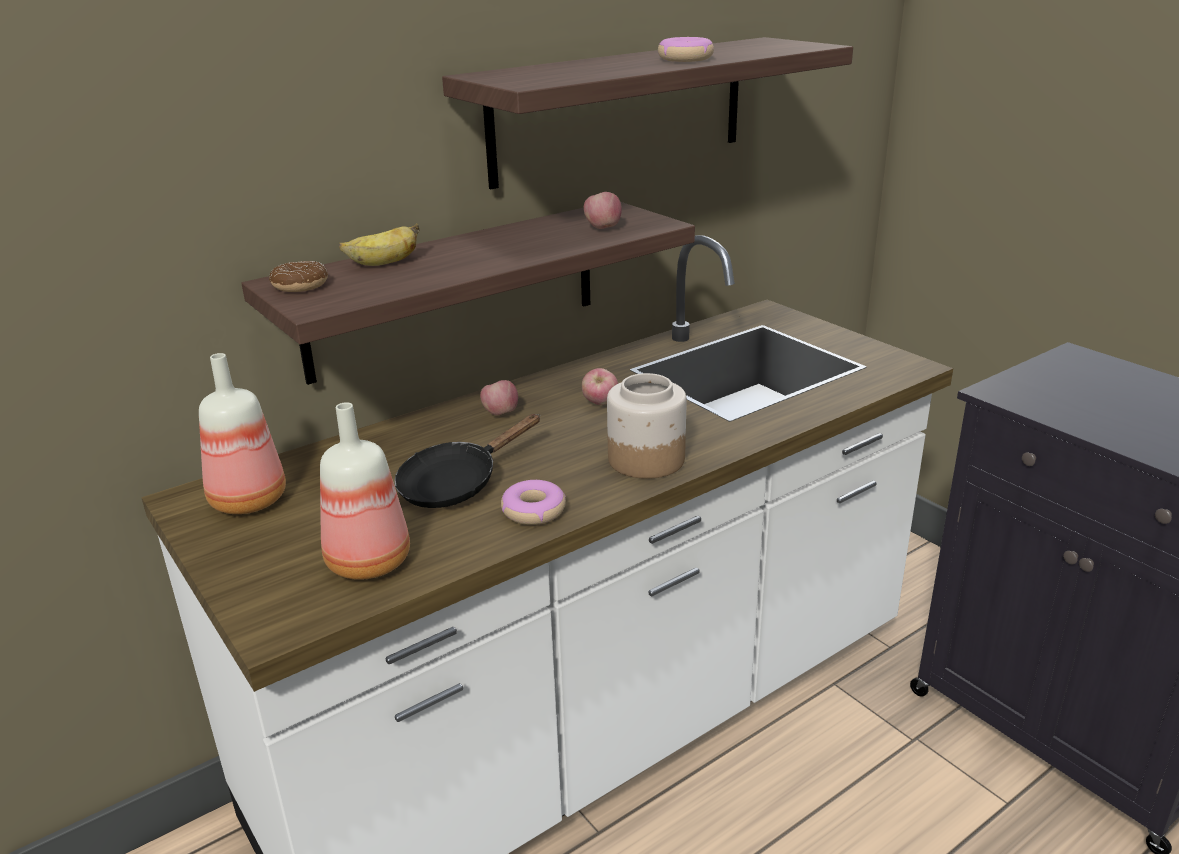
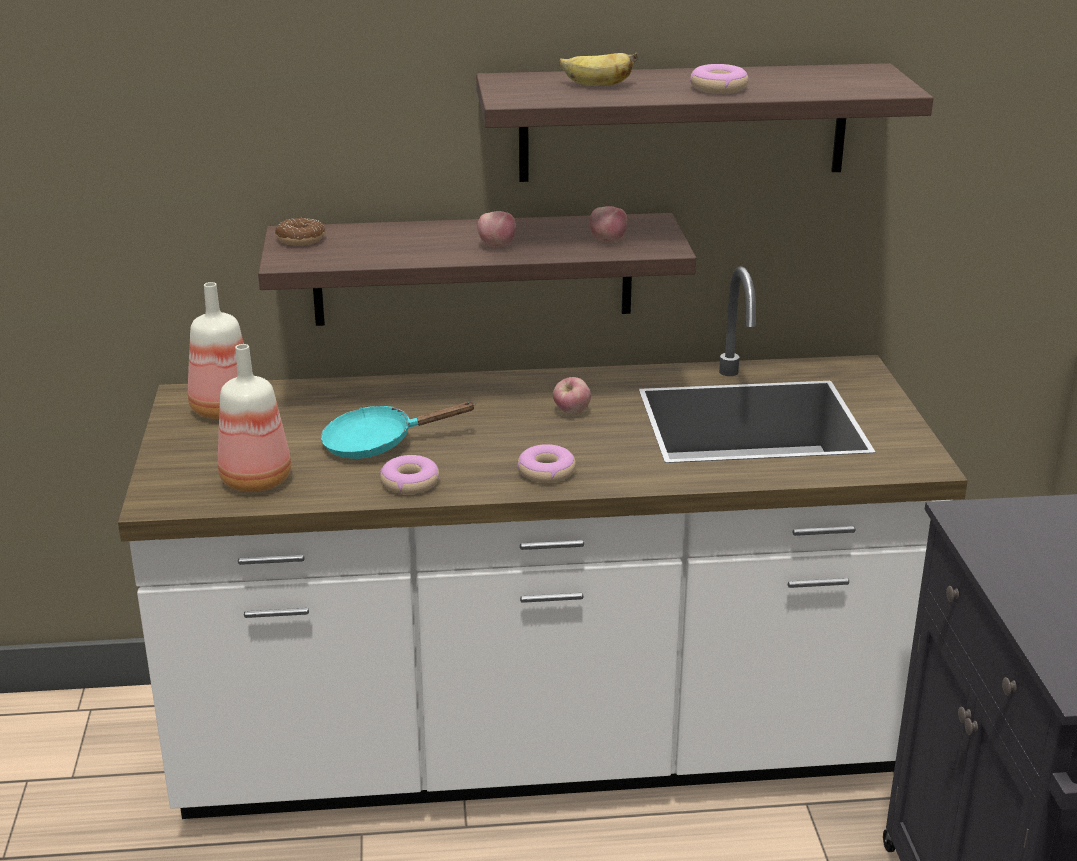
camera: 30 degrees right, 0 degrees up
(383, 263) = (384, 234): banana -> banana (596, 85)
(456, 484) = (378, 443): black frying pan -> turquoise frying pan
(500, 413) = (478, 396): apple -> apple (496, 246)
(645, 460) = (546, 472): jar -> donut

